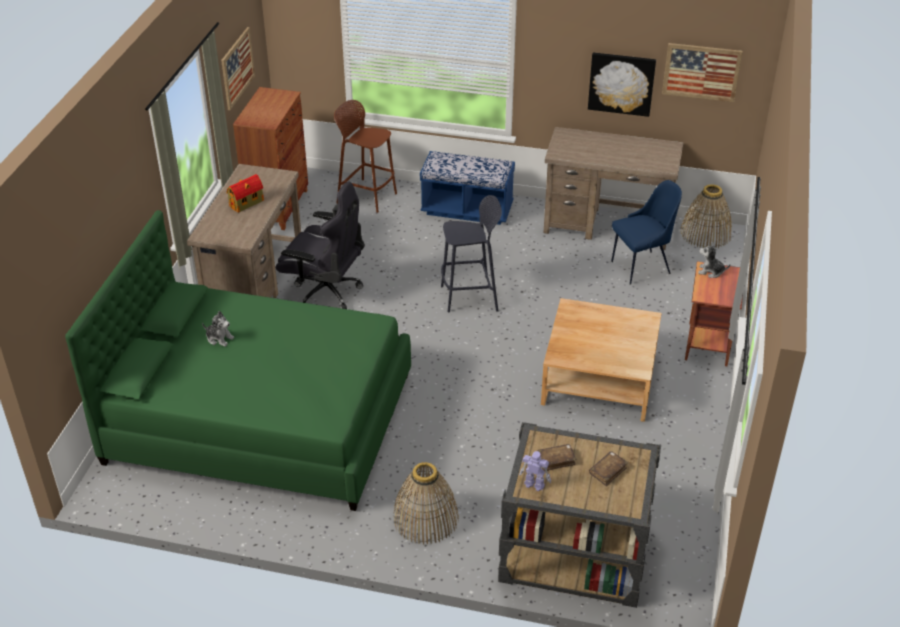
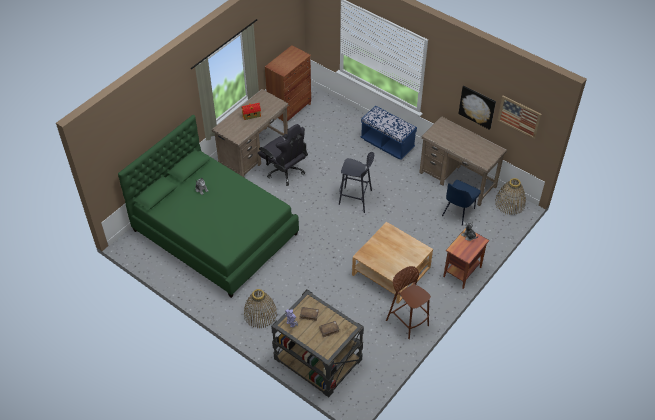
camera: 25 degrees right, 10 degrees up
(237, 68) = (275, 36): picture -> none
(366, 196) = (339, 118): brown stool -> brown stool (408, 321)
(641, 267) = (458, 212): blue chair -> blue chair turned 120 degrees clockwise

